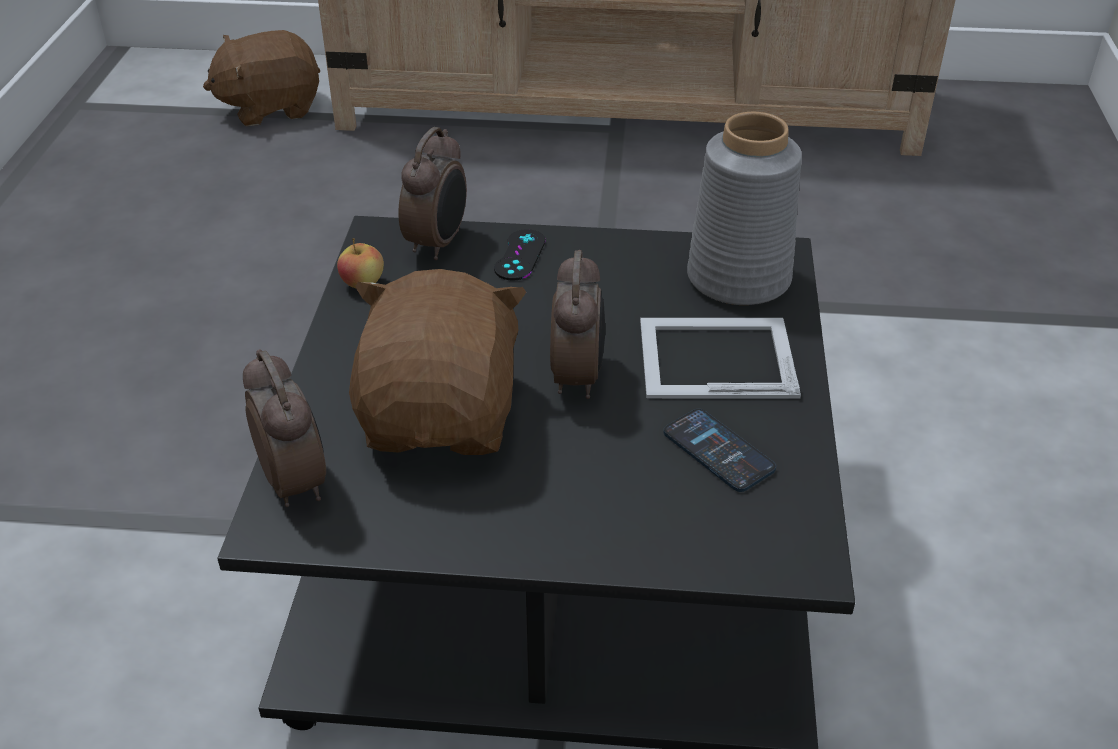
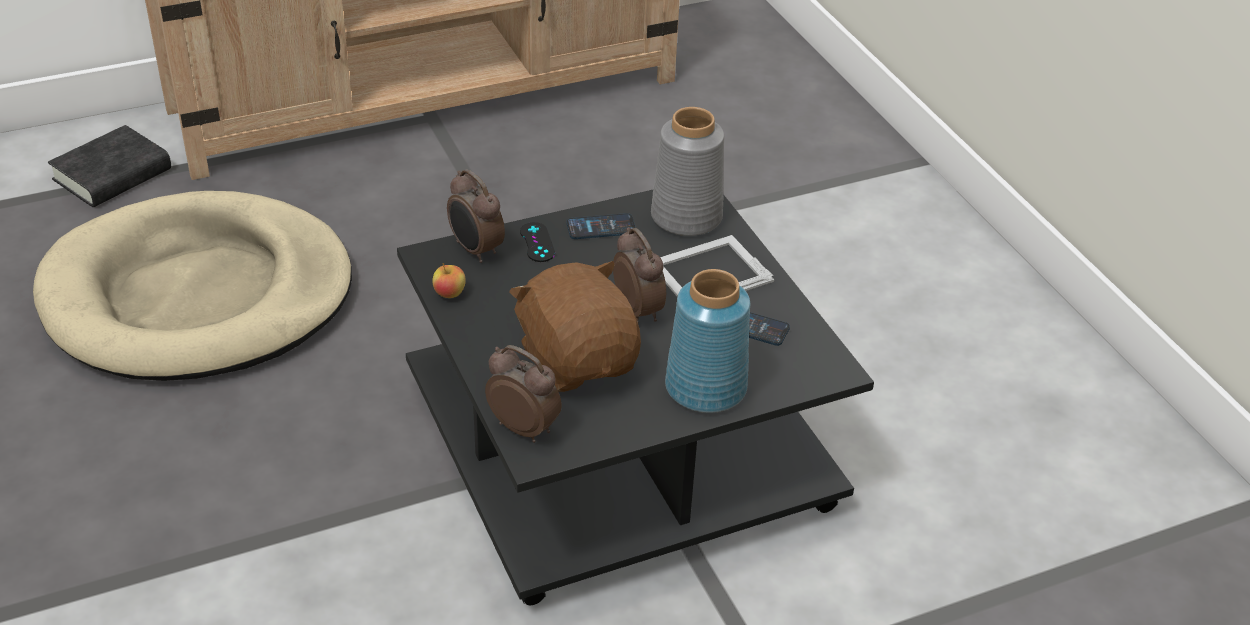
camera: 30 degrees left, 0 degrees up
(246, 239) = (198, 296): none -> beige dog bed
(270, 108) = (112, 175): brown plush toy -> black book
(438, 243) = (475, 250): alarm clock -> alarm clock turned 150 degrees clockwise
(586, 515) = (706, 387): none -> blue vase
(615, 260) = (601, 227): none -> phone

